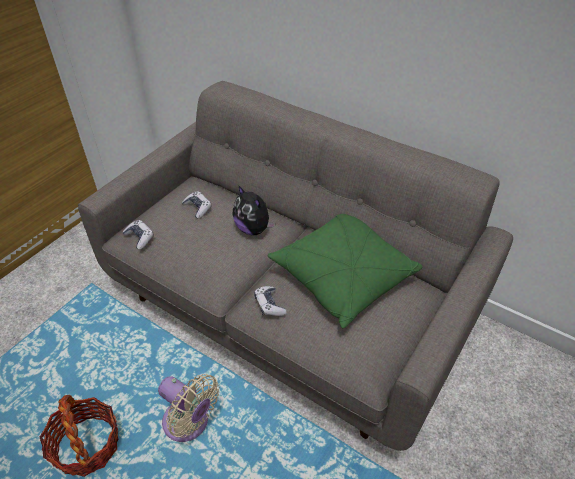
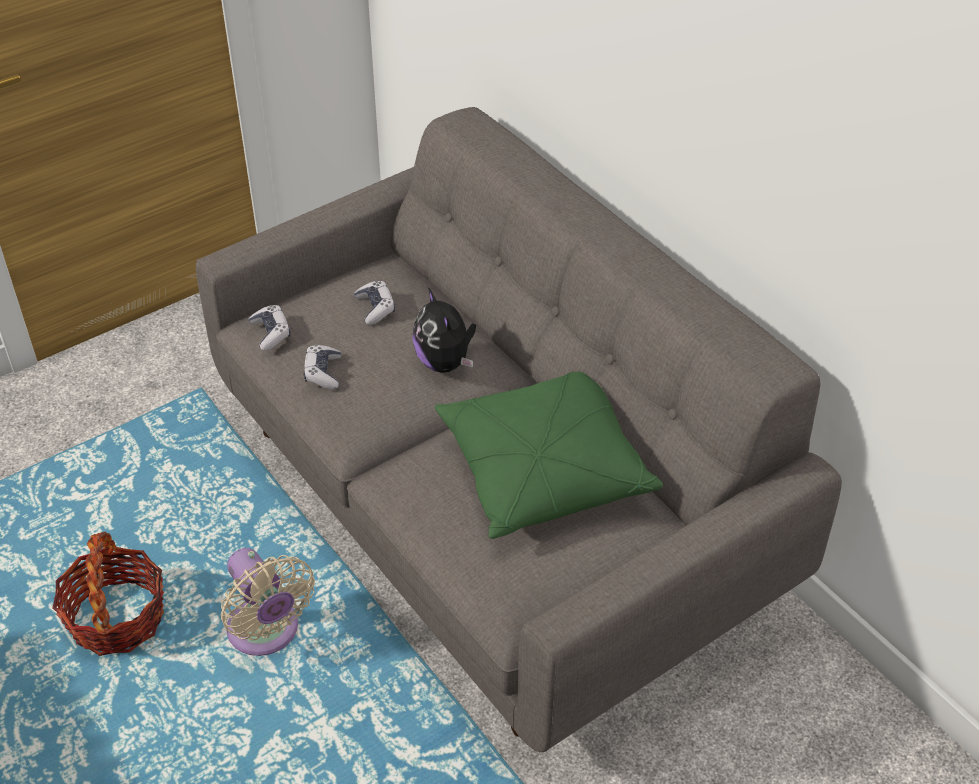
camera: 20 degrees right, 0 degrees up
(269, 305) = (413, 481): game controller -> game controller (323, 373)

